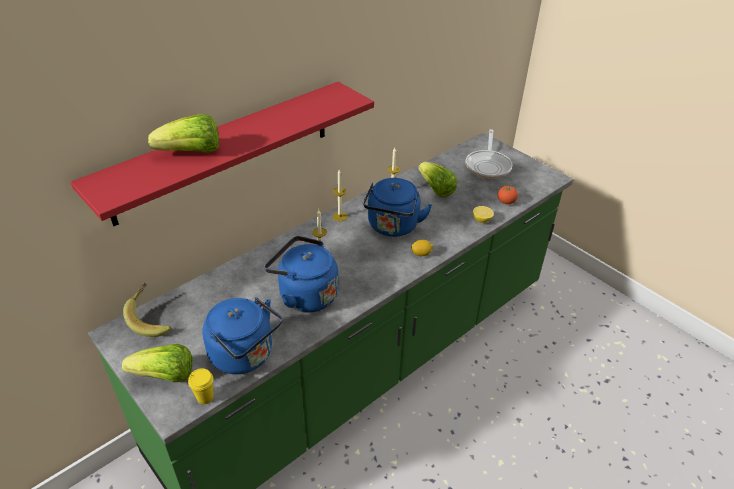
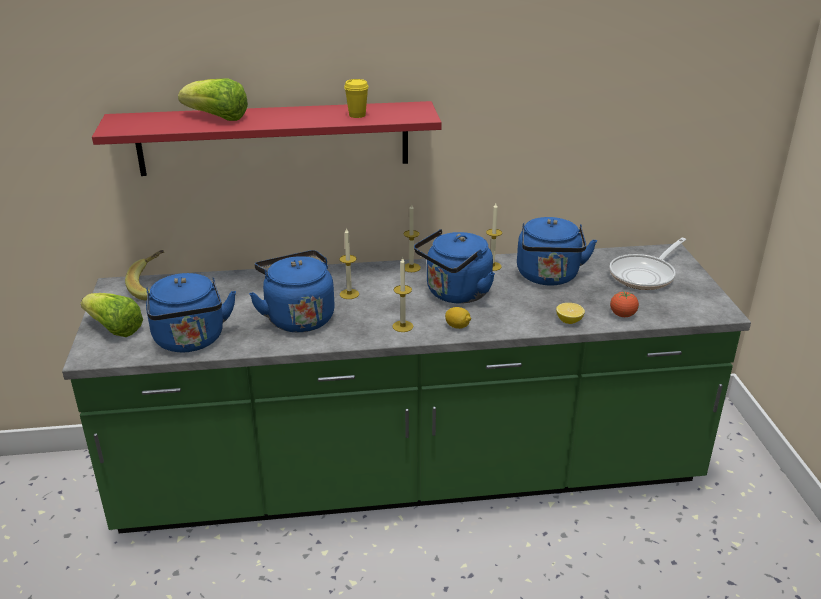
camera: 35 degrees right, 10 degrees down
(205, 397) = (124, 356): yellow cup -> yellow cup (357, 115)
(386, 270) = (402, 326): none -> candle
(436, 189) = (548, 277): lettuce -> blue kettle

